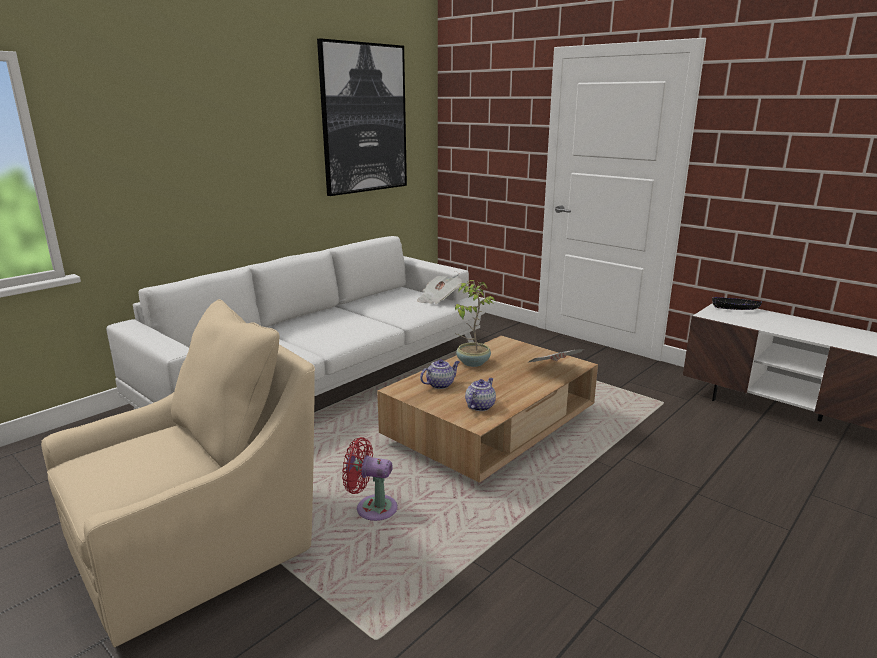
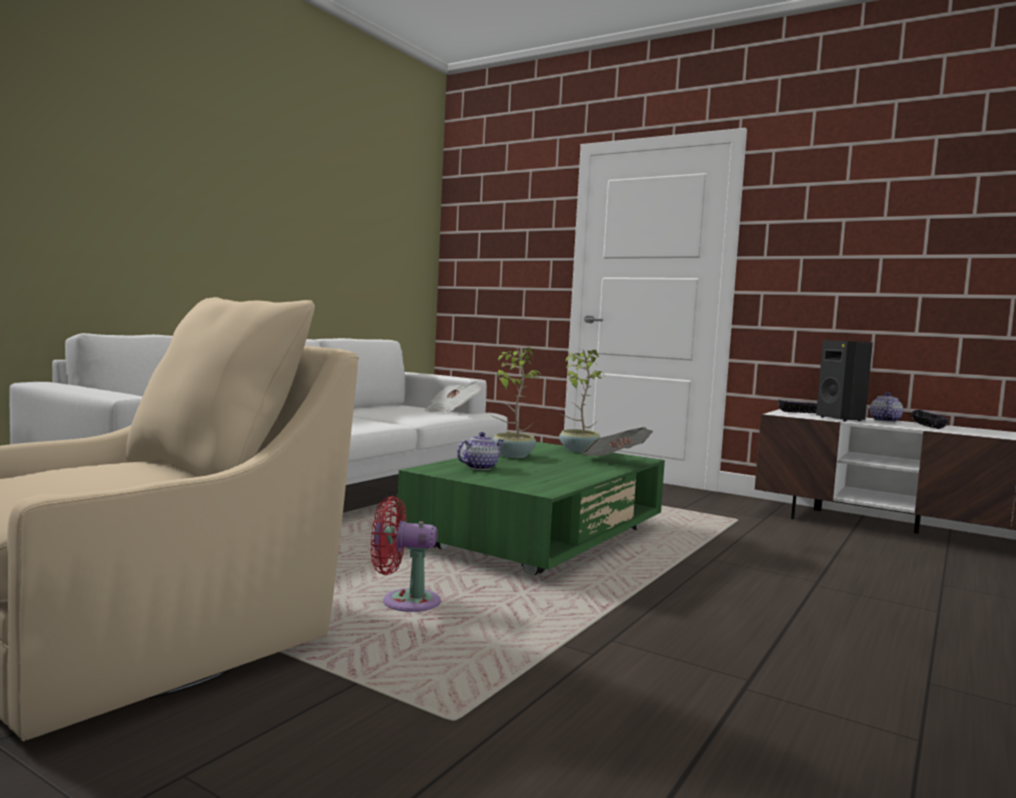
camera: 10 degrees left, 15 degrees down
(364, 119) = (361, 207): picture -> none
(480, 406) = (539, 481): teapot -> teapot (884, 420)
(491, 428) = (539, 538): brown coffee table -> green coffee table
(529, 351) = (577, 450): none -> potted plant
(764, 322) = (841, 419): none -> black speaker
(842, 335) = (929, 426): none -> black bowl

